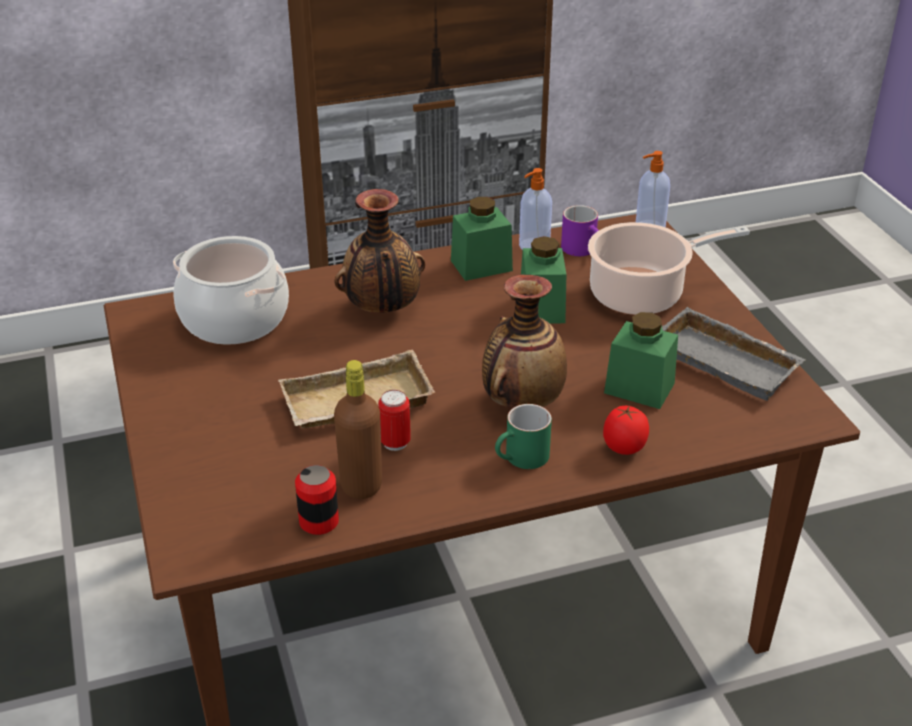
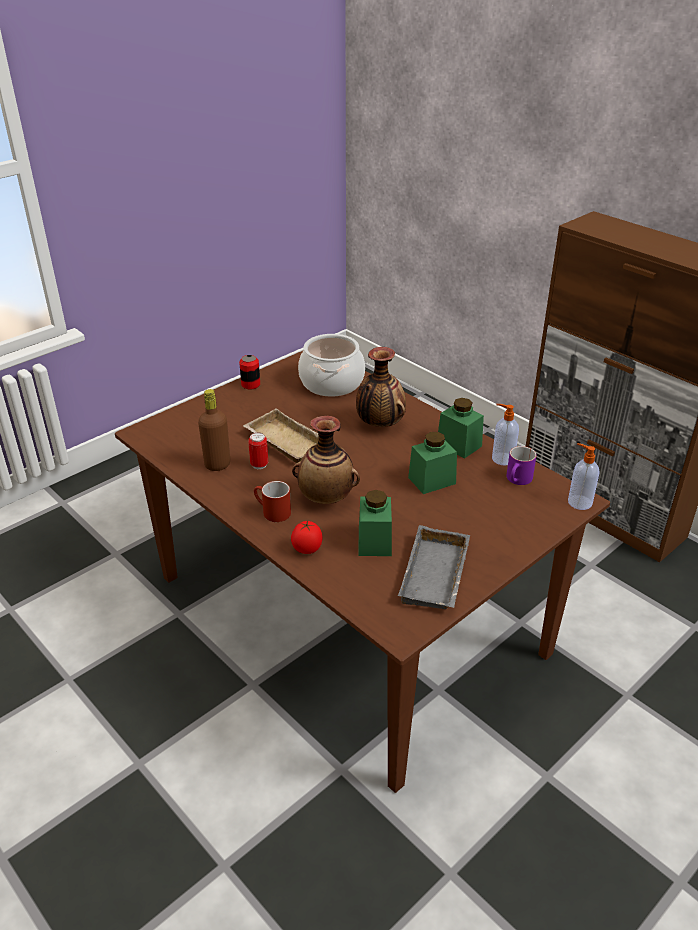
camera: 65 degrees right, 0 degrees up
(319, 522) = (183, 460): can -> can (250, 384)
(521, 459) = (271, 512): green mug -> red mug
(642, 294) = (487, 518): cooking pot -> none

